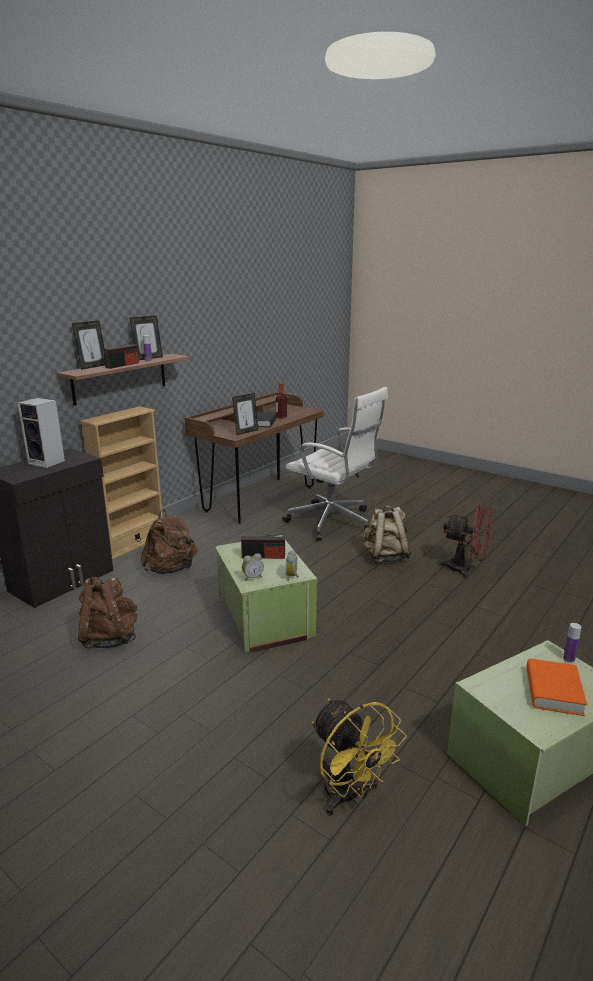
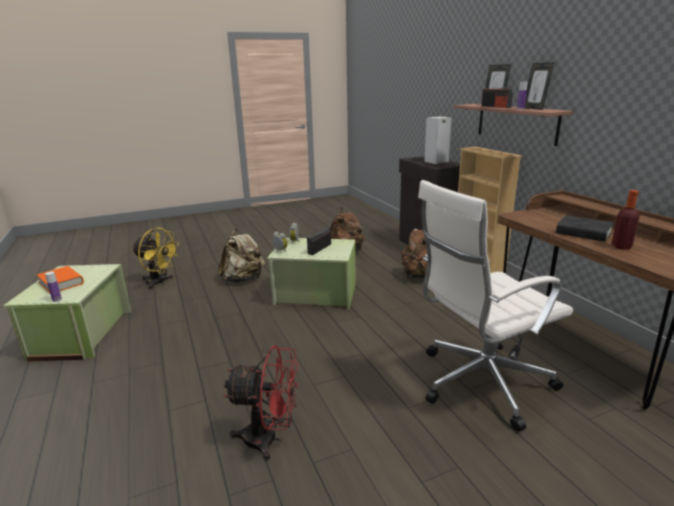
camera: 120 degrees right, 0 degrees up
(246, 432) = (534, 221): picture frame -> none
(349, 796) = (159, 282): yellow fan -> yellow fan turned 150 degrees counterclockwise
(385, 557) = (354, 385): beige backpack -> beige backpack (243, 279)
(465, 569) = (269, 439): red fan -> red fan turned 135 degrees counterclockwise

